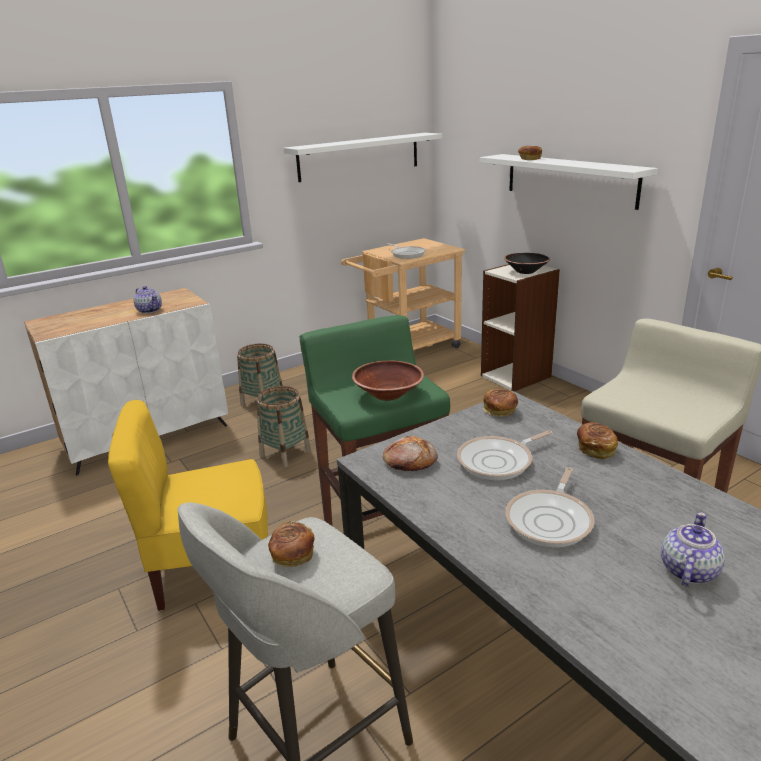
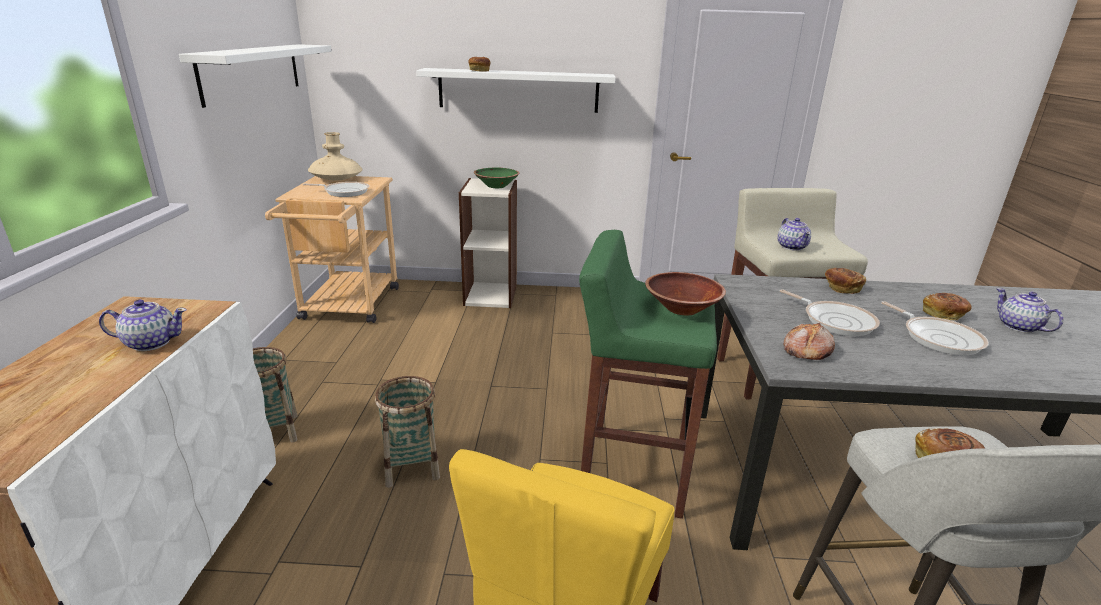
camera: 55 degrees left, 0 degrees up
(425, 244) = (336, 179): none -> beige vase
(499, 461) = (835, 321): frying pan -> frying pan turned 45 degrees counterclockwise
(500, 411) = (747, 290): bread -> bread (943, 315)
(525, 271) = (496, 186): black bowl -> green bowl
(639, 396) = (792, 247): none -> teapot

